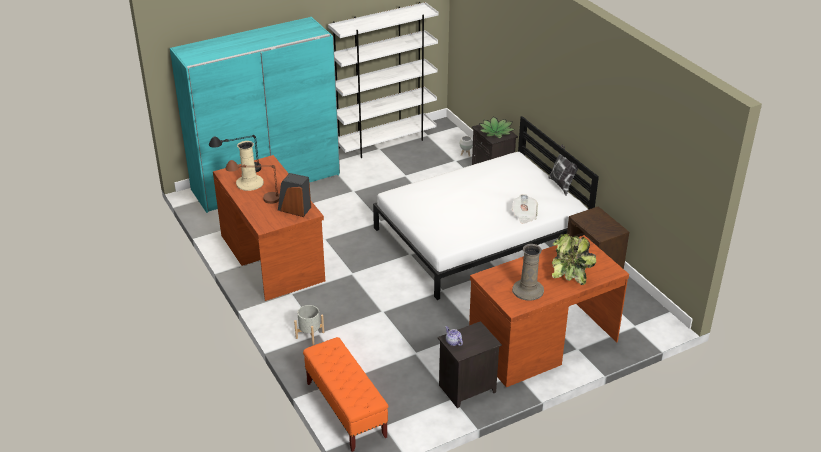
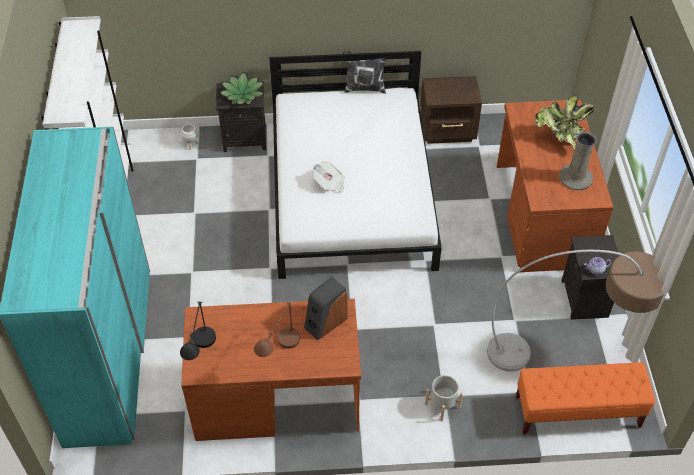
camera: 65 degrees left, 15 degrees up
(250, 183) = (238, 351): beige vase -> none
(401, 391) = (568, 354): none -> floor lamp
(524, 215) = (400, 137): newspaper -> newspaper (329, 183)

